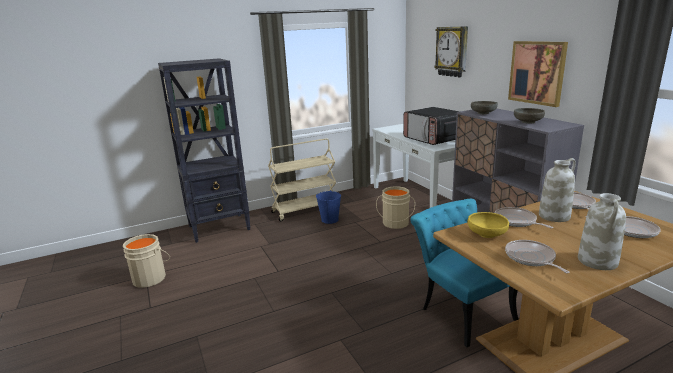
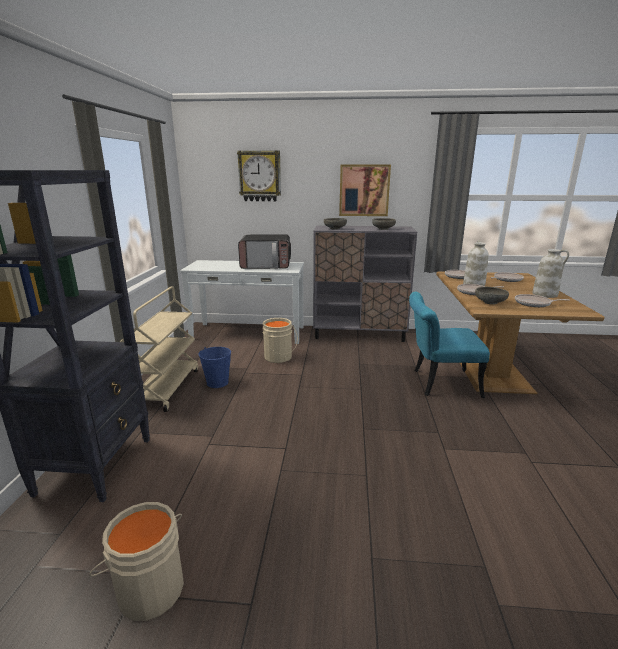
camera: 60 degrees left, 0 degrees up
(486, 234) = (490, 302): yellow bowl -> grey bowl

